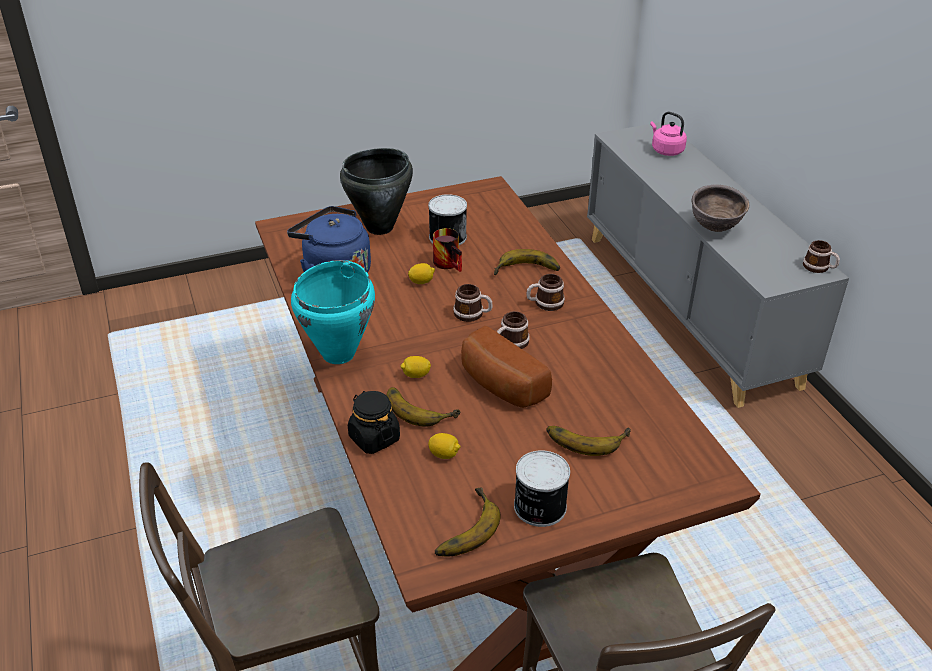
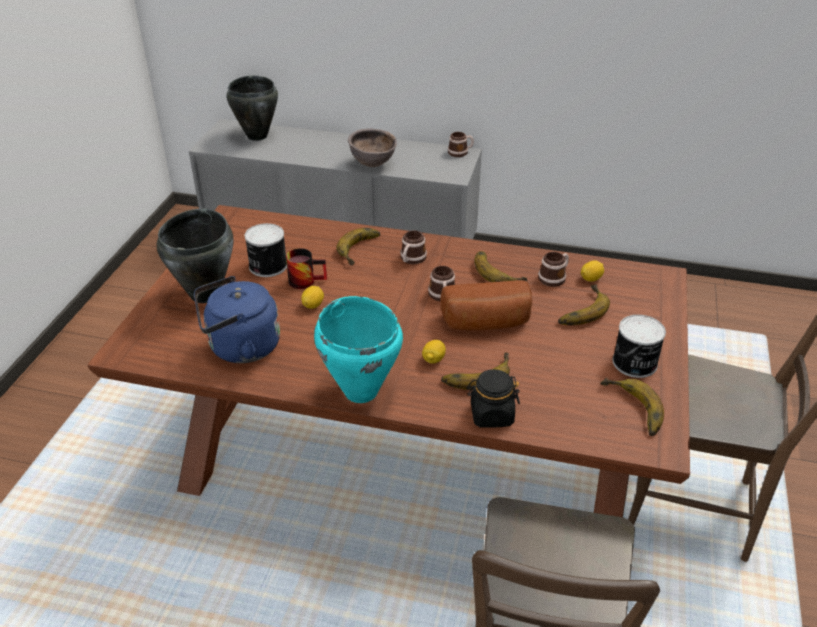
camera: 55 degrees left, 0 degrees up
(444, 454) = (542, 385): lemon -> lemon (591, 278)
(472, 314) = (386, 298): mug -> mug (554, 277)
(590, 361) = (499, 271): none -> banana
(666, 150) = (256, 136): pink kettle -> black cooking pot

